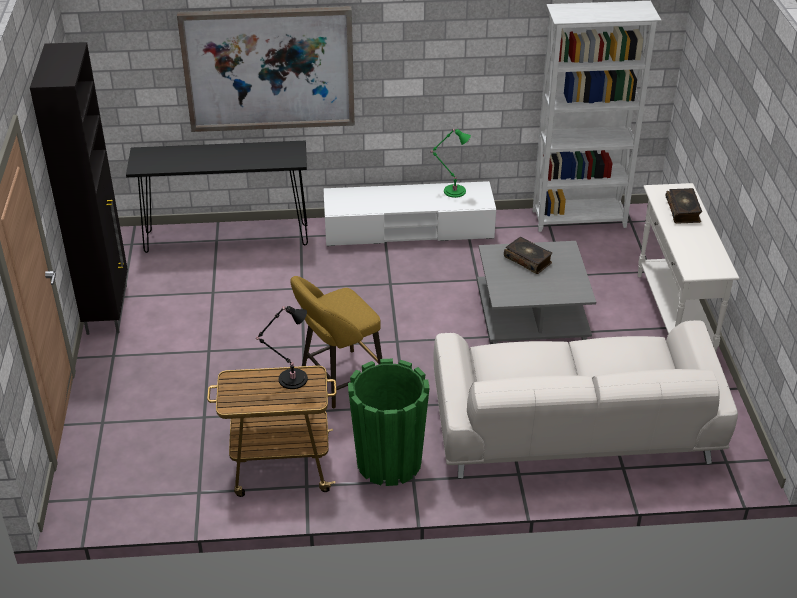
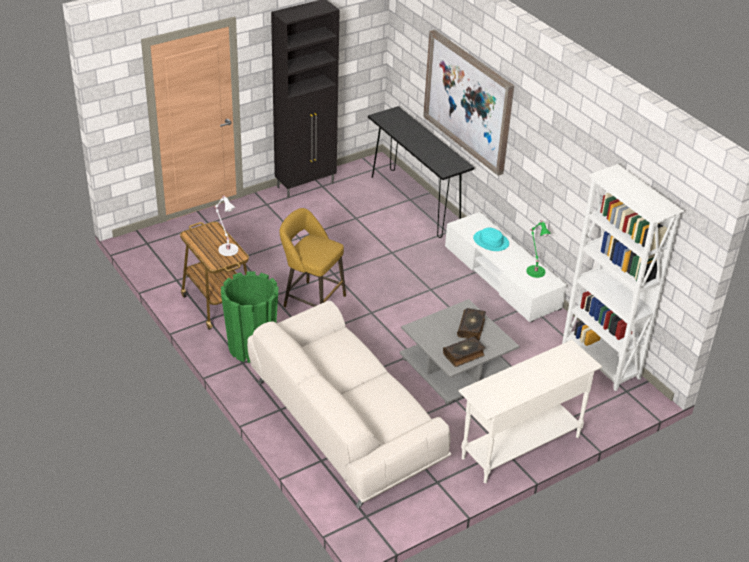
camera: 60 degrees right, 0 degrees up
(290, 379) = (227, 249): black table lamp -> white table lamp
(381, 199) = (491, 241): none -> turquoise hat
(683, 211) = (553, 369): book -> book (464, 355)

